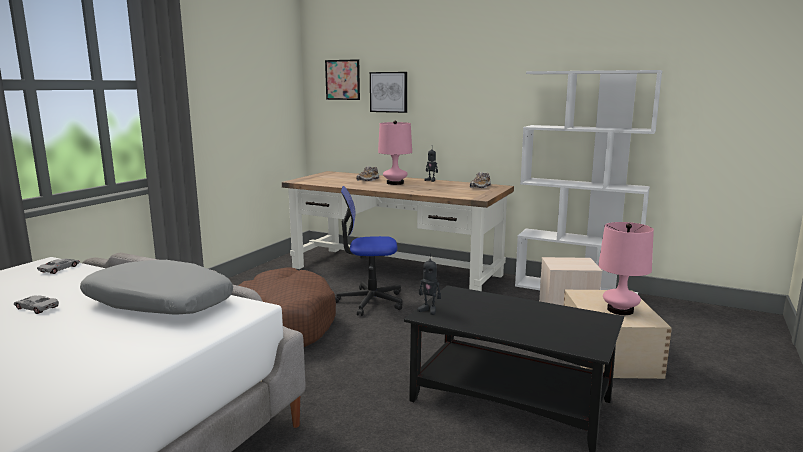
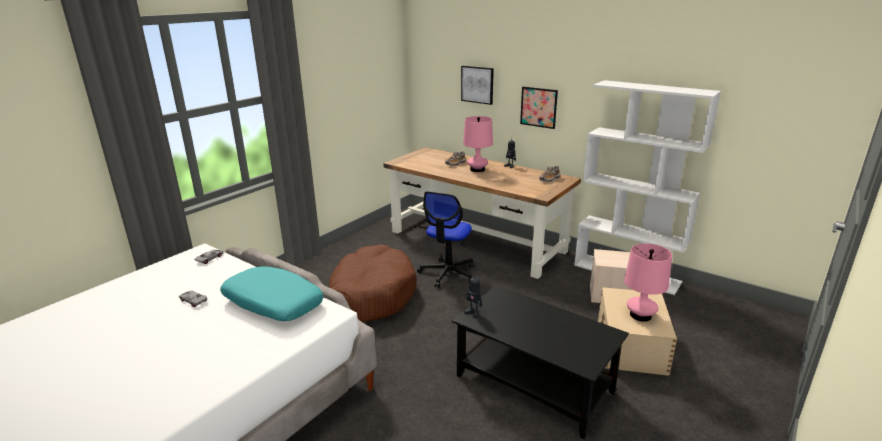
camera: 10 degrees right, 10 degrees up
(158, 304) = (272, 303): grey pillow -> turquoise pillow
(342, 79) = (439, 69): picture -> picture (538, 107)
(370, 301) = (448, 273): office chair -> office chair turned 75 degrees counterclockwise

